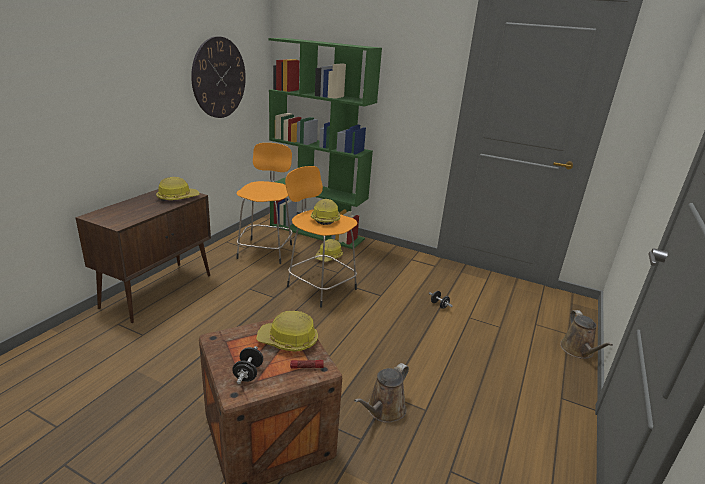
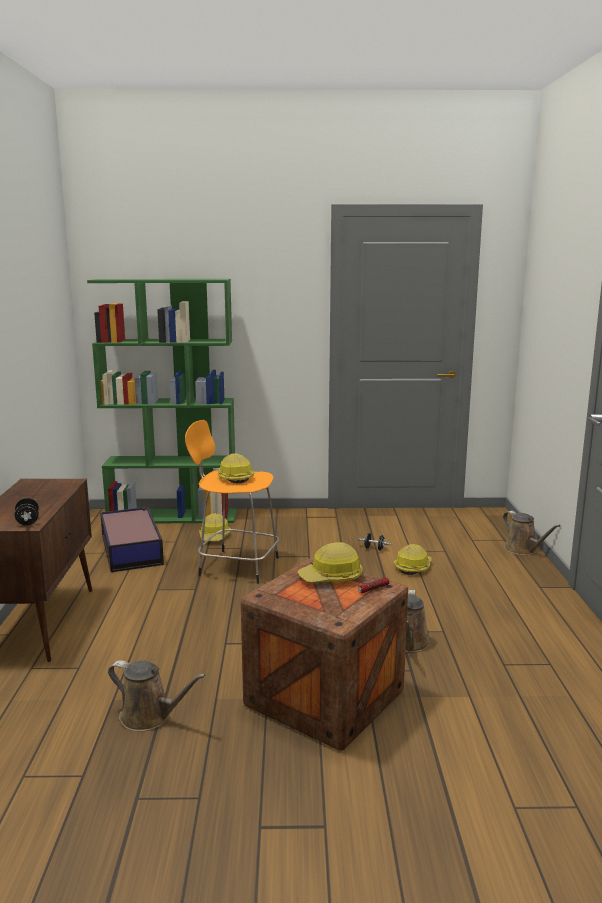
camera: 25 degrees left, 10 degrees down
(141, 395) = (150, 716): none -> brown watering can
(177, 198) = (55, 488): hard hat -> hard hat (413, 567)
(219, 78) = (42, 335): wall clock -> none
(248, 373) = (330, 607): black dumbbell -> black dumbbell (27, 521)
(266, 250) = (131, 549): orange stool -> storage box

